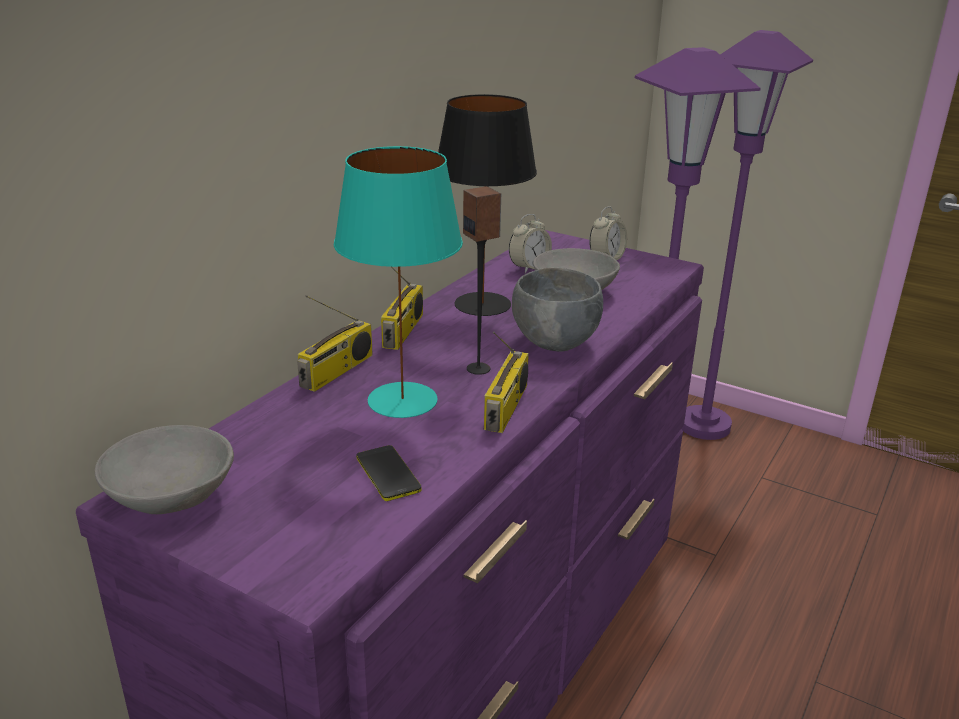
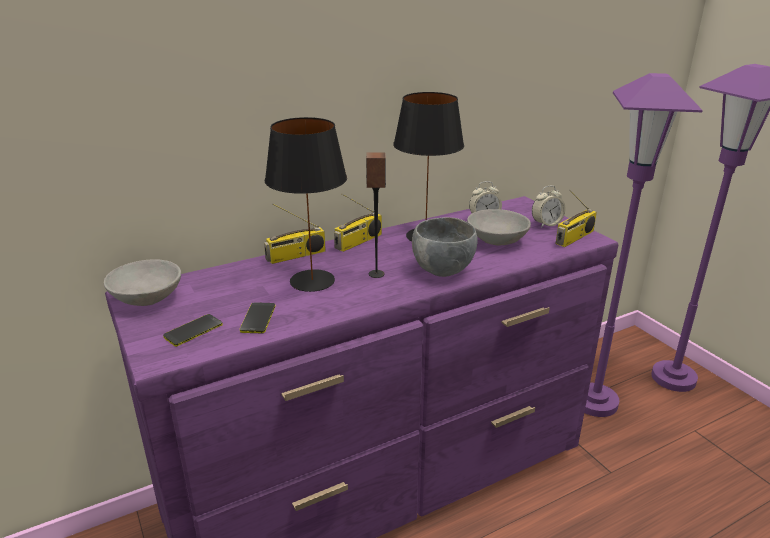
camera: 30 degrees right, 0 degrees up
(310, 521) = (193, 331): none -> phone
(403, 401) = (312, 281): turquoise table lamp -> black table lamp
(507, 408) = (365, 301): radio -> radio (574, 238)

